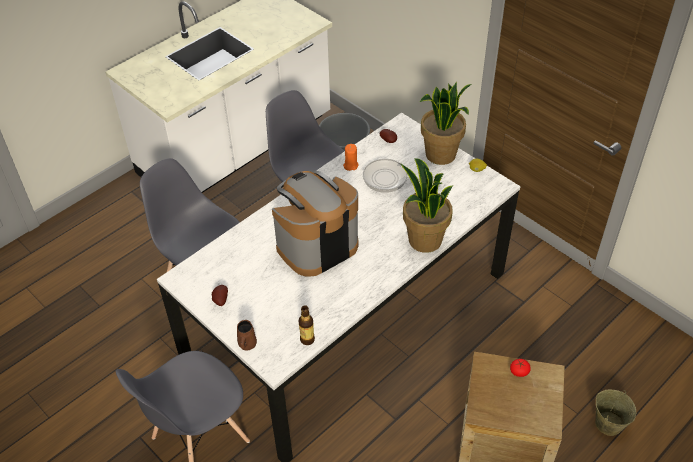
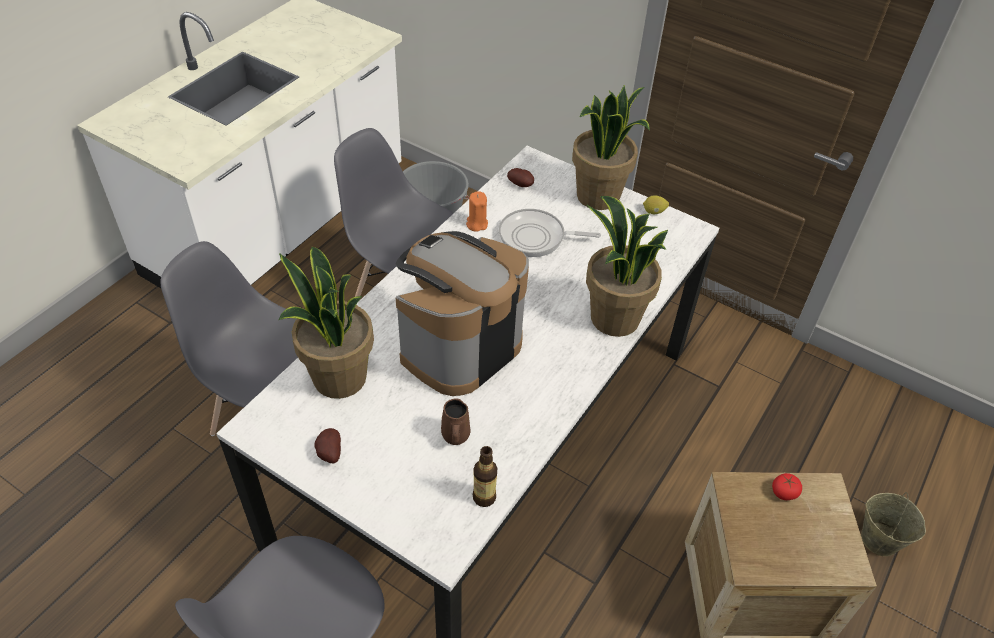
camera: 15 degrees left, 0 degrees up
(236, 255) = (338, 378): none -> potted plant
(247, 344) = (390, 521): brown mug -> brown mug (455, 436)

